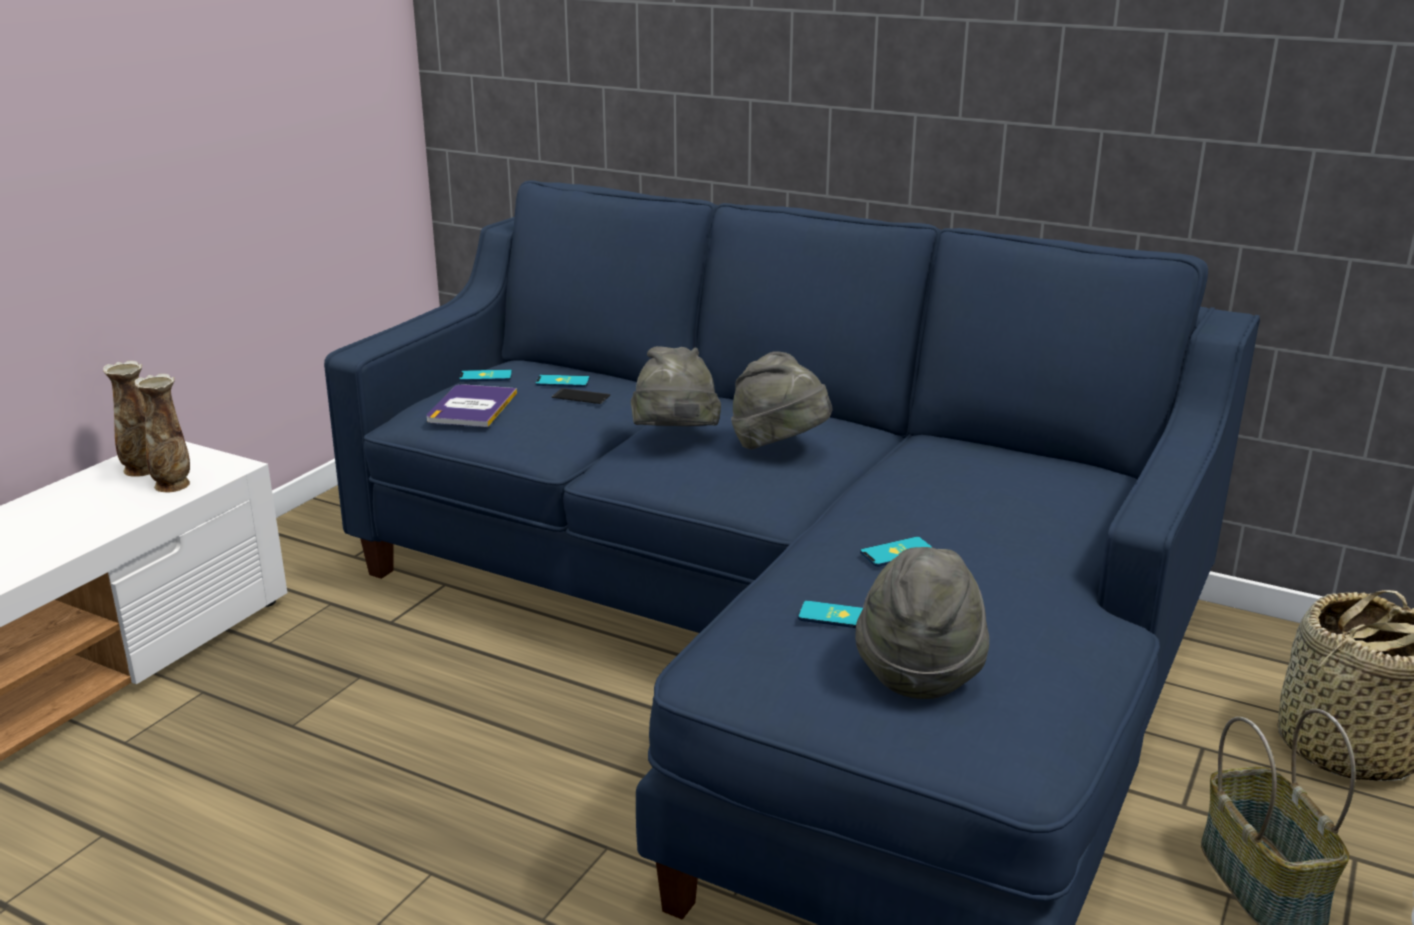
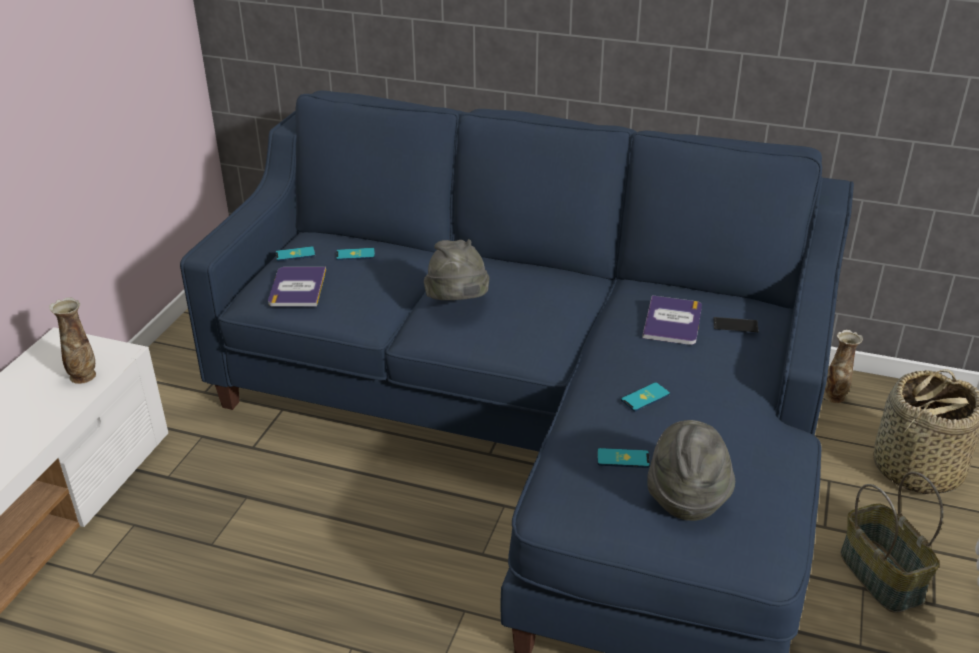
camera: 10 degrees left, 10 degrees up
(141, 470) = (52, 363): vase -> vase (834, 396)
(581, 397) = (375, 269): phone -> phone (735, 325)
(779, 448) = (534, 305): grey hat -> none
(967, 475) = (672, 321): none -> book

